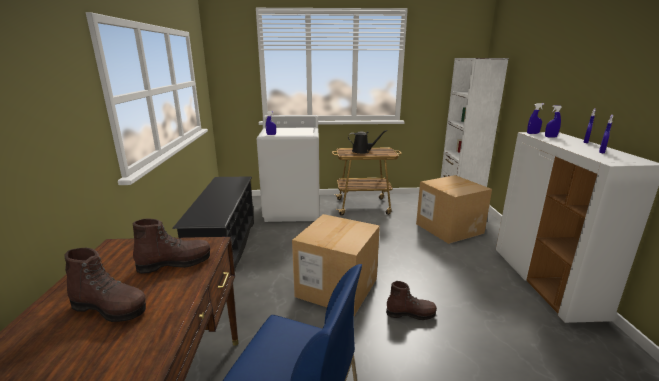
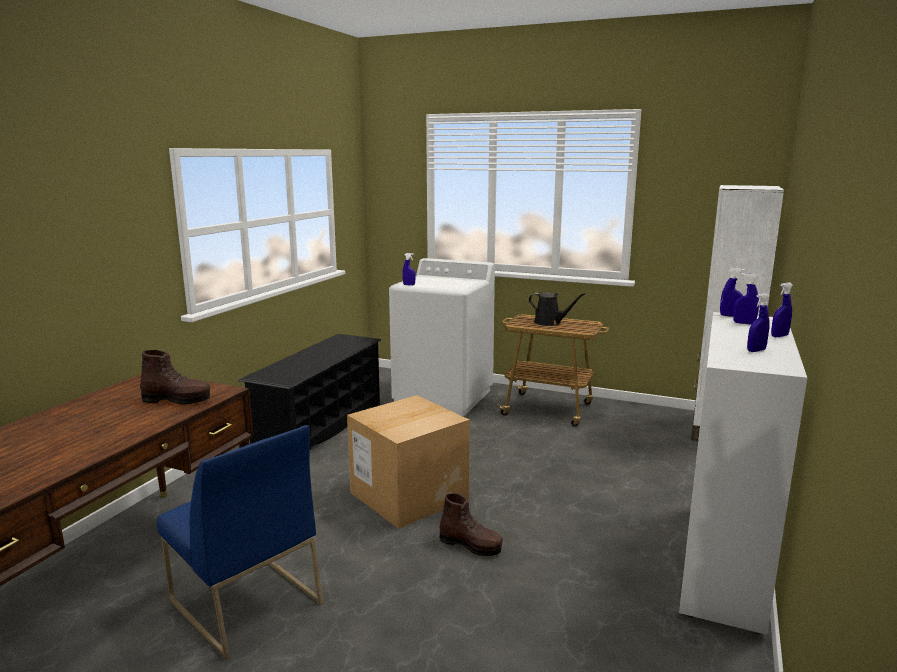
camera: 25 degrees right, 5 degrees down
(110, 308) = (98, 420): brown boot -> none
(449, 228) = (652, 462): cardboard box -> none

